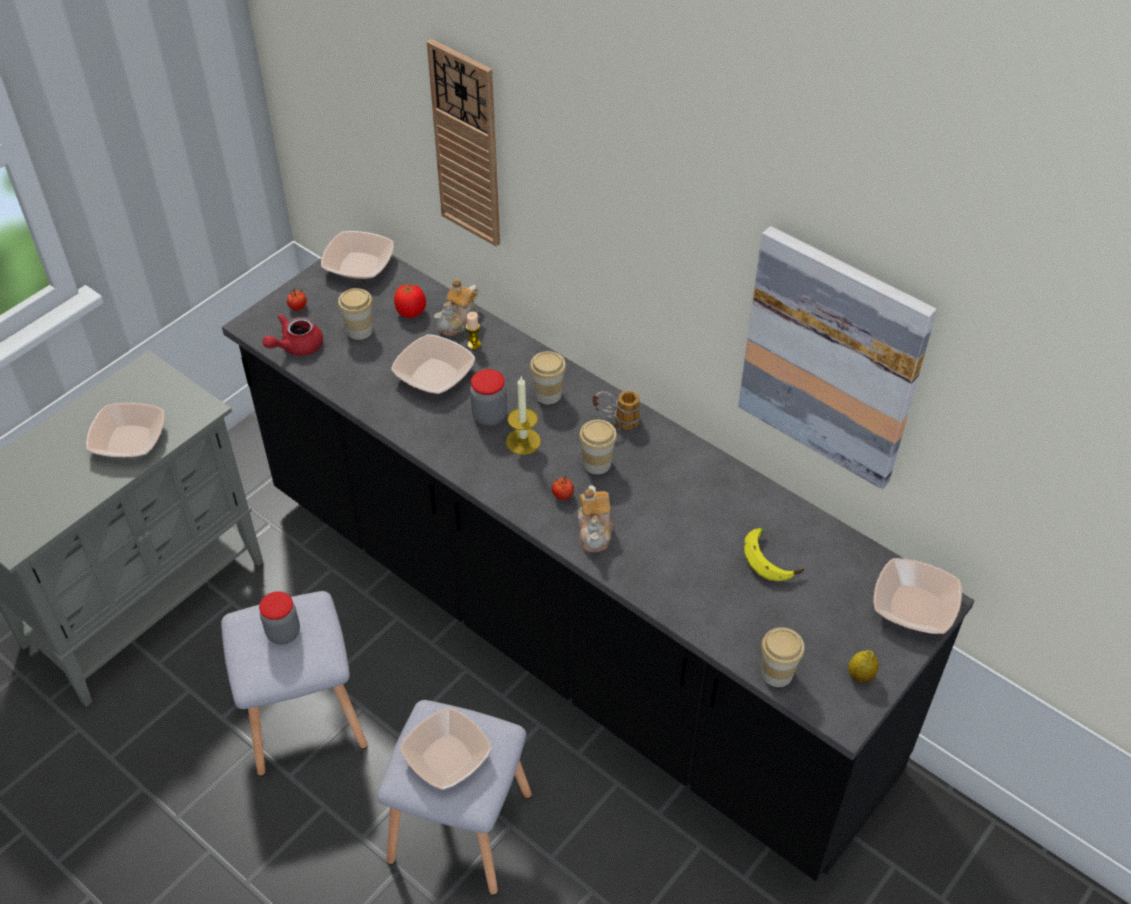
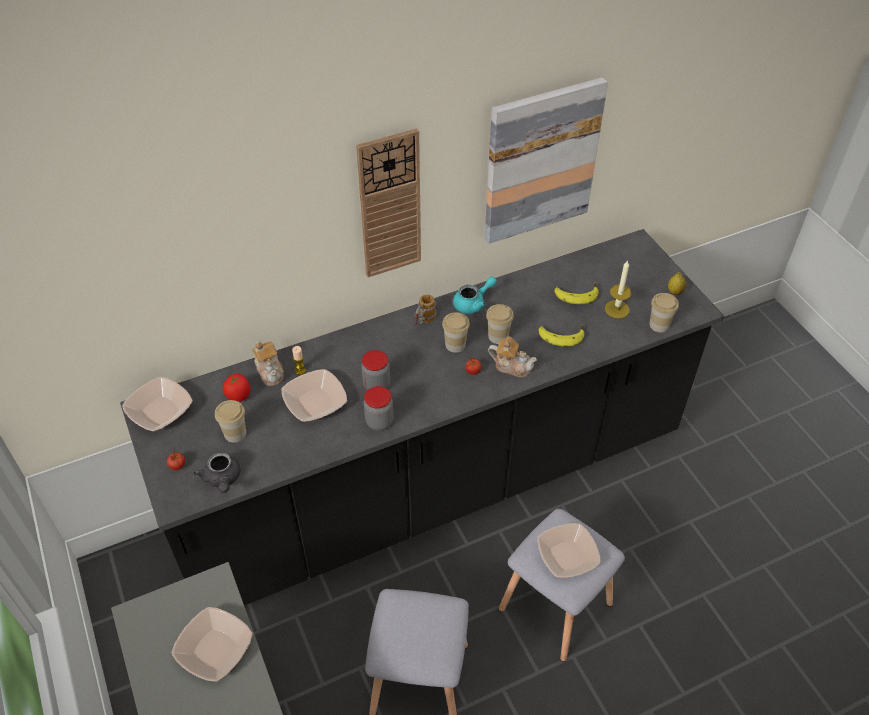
camera: 65 degrees left, 0 degrees up
(283, 633) = (413, 627): jar -> jar (379, 421)
(296, 346) = (222, 480): red teapot -> grey teapot
(467, 145) = (224, 241): wall clock -> wall clock (390, 205)
(523, 441) = (412, 375): candle -> candle (617, 309)
(548, 394) = (377, 347): cup -> cup (498, 336)
(680, 457) = (473, 303): none -> turquoise teapot
(682, 565) = (561, 335): none -> banana
(914, 606) = (637, 252): bowl -> none

